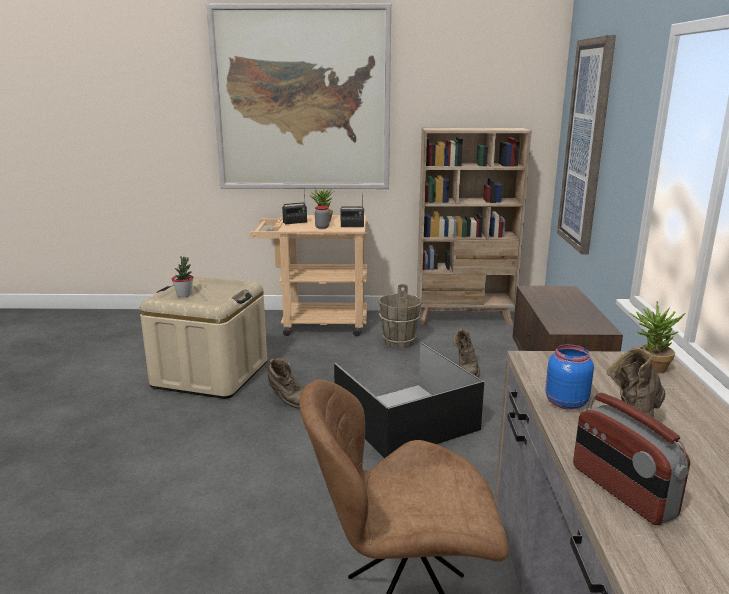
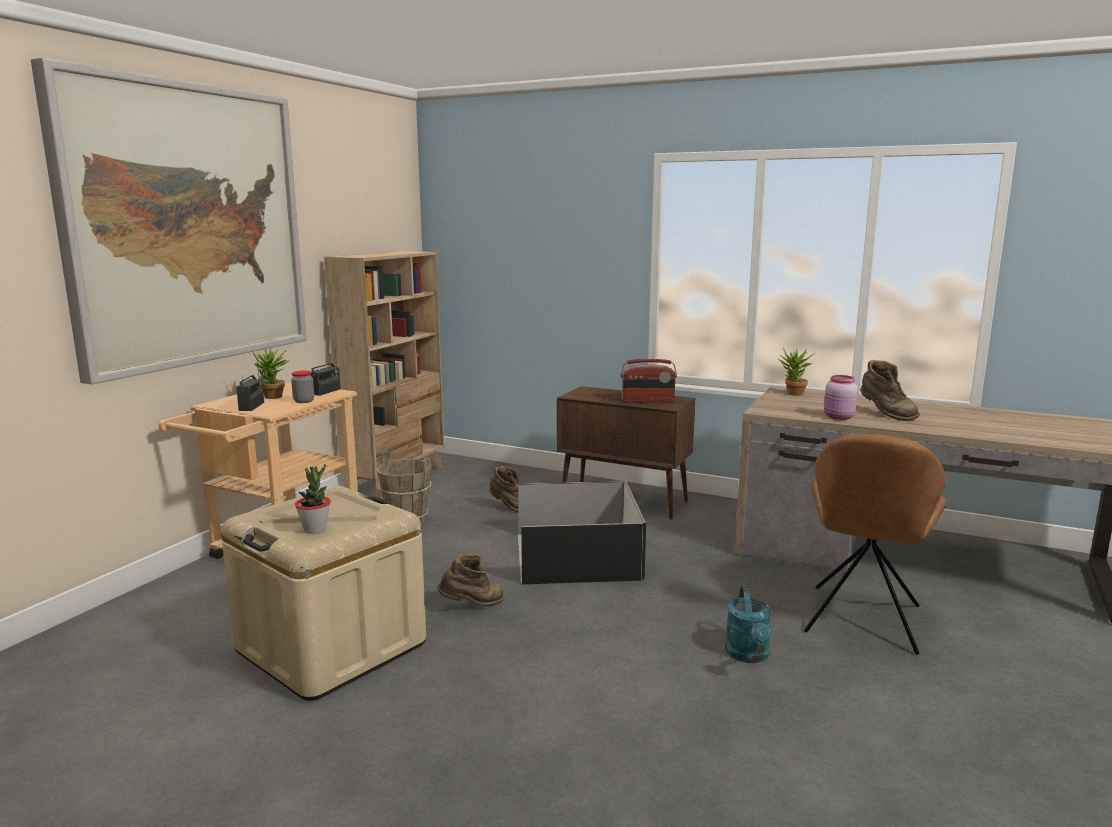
camera: 65 degrees left, 5 degrees down
(281, 545) = (749, 656): none -> turquoise watering can
(564, 403) = (838, 417): blue jar -> pink jar
(586, 146) = (505, 261): picture -> none
(621, 491) = (950, 428): radio -> radio (648, 401)

